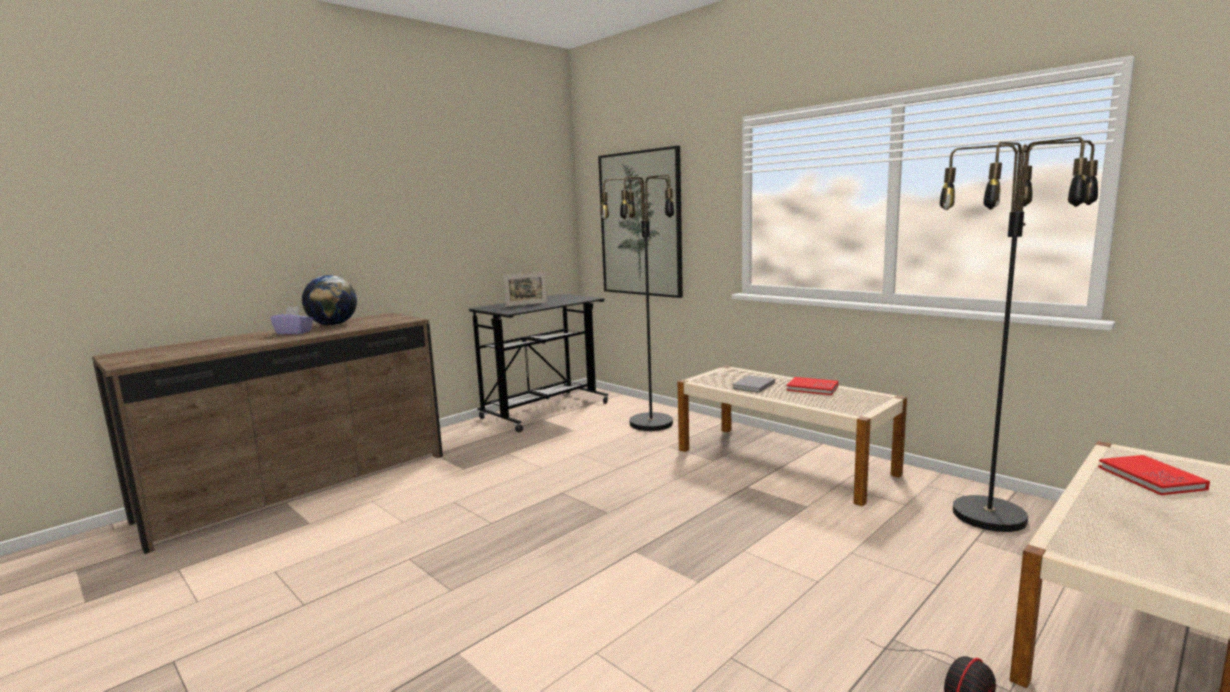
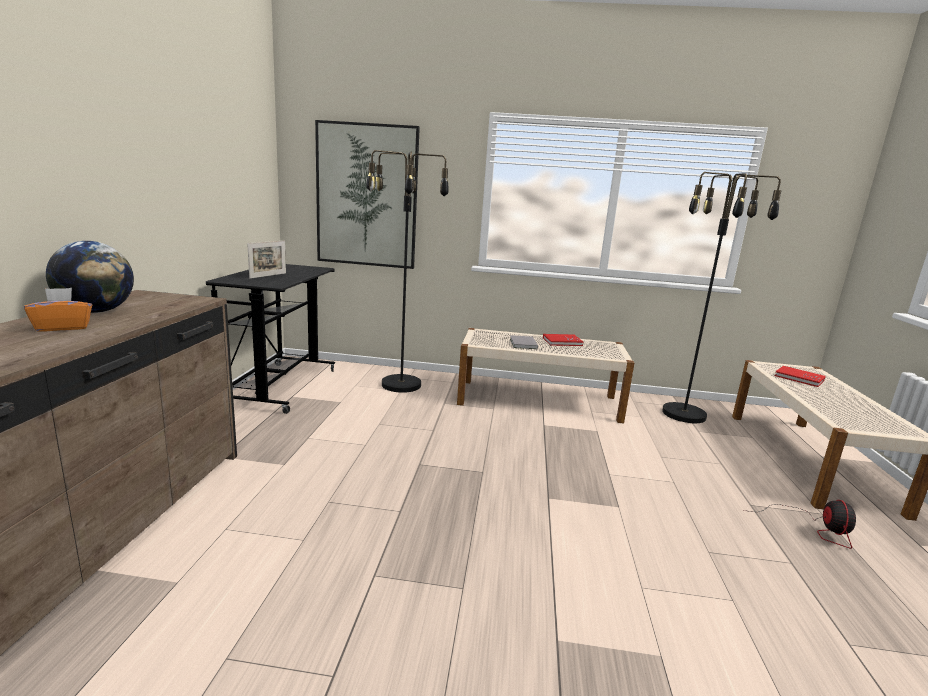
camera: 40 degrees left, 5 degrees up
(294, 333) = (63, 327): purple tissue box -> orange tissue box

